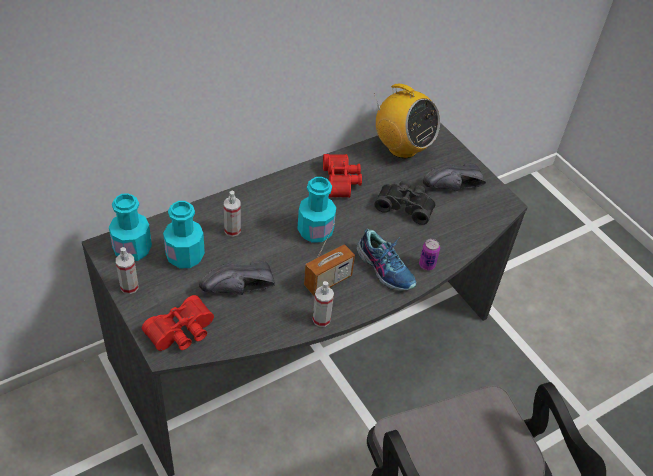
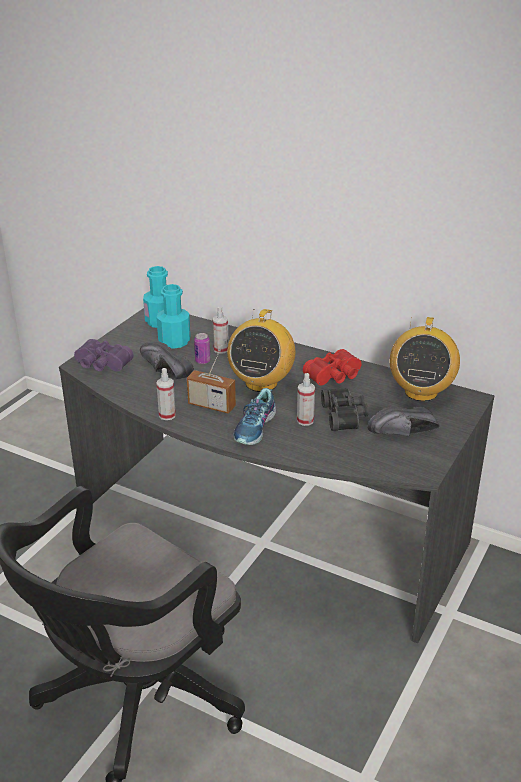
camera: 65 degrees right, 15 degrees down
(129, 287) = (125, 332): spray bottle -> spray bottle (305, 420)
(182, 333) = (101, 365): red binoculars -> purple binoculars
(315, 231) = (261, 383): turquoise bottle -> radio
(427, 265) = (283, 448): can -> can (202, 361)
(454, 188) = (404, 435): black shoe -> black shoe turned 60 degrees counterclockwise

